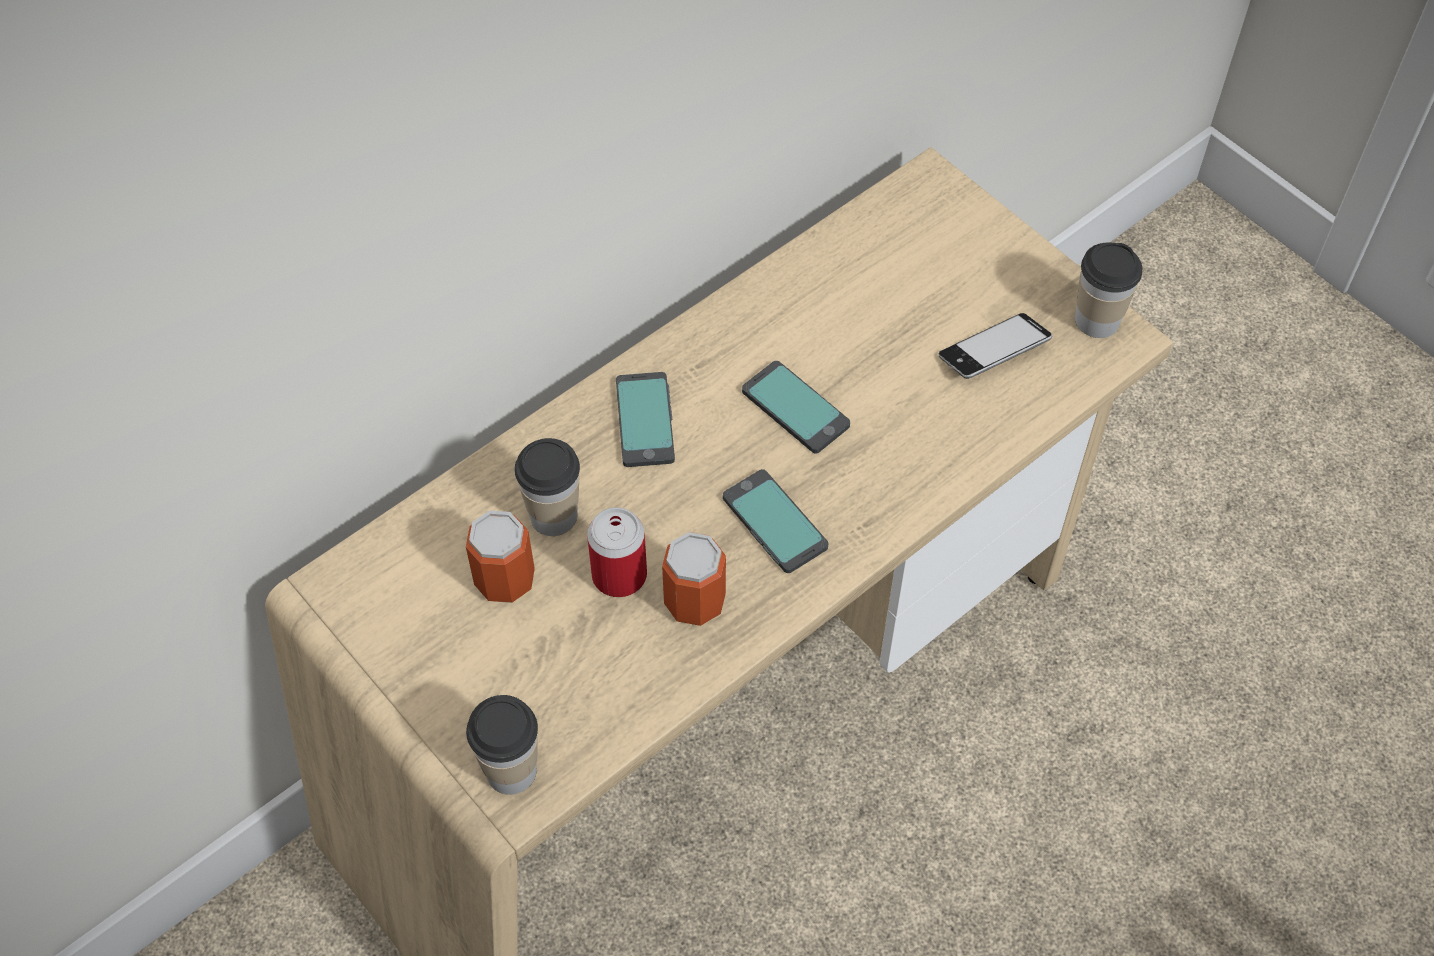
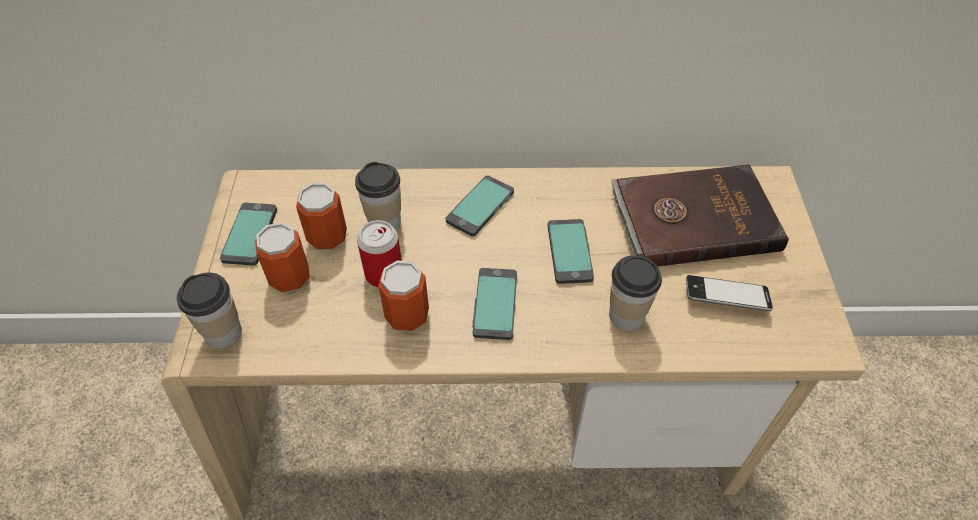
camera: 40 degrees right, 5 degrees down
(405, 644) = (249, 234): none -> phone
(515, 657) = (289, 277): none -> can
(886, 280) = (693, 218): none -> brown book
(1097, 320) = (817, 322): cup -> cup (626, 315)

